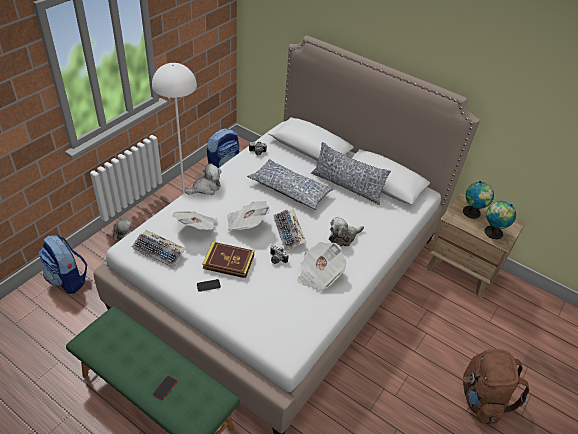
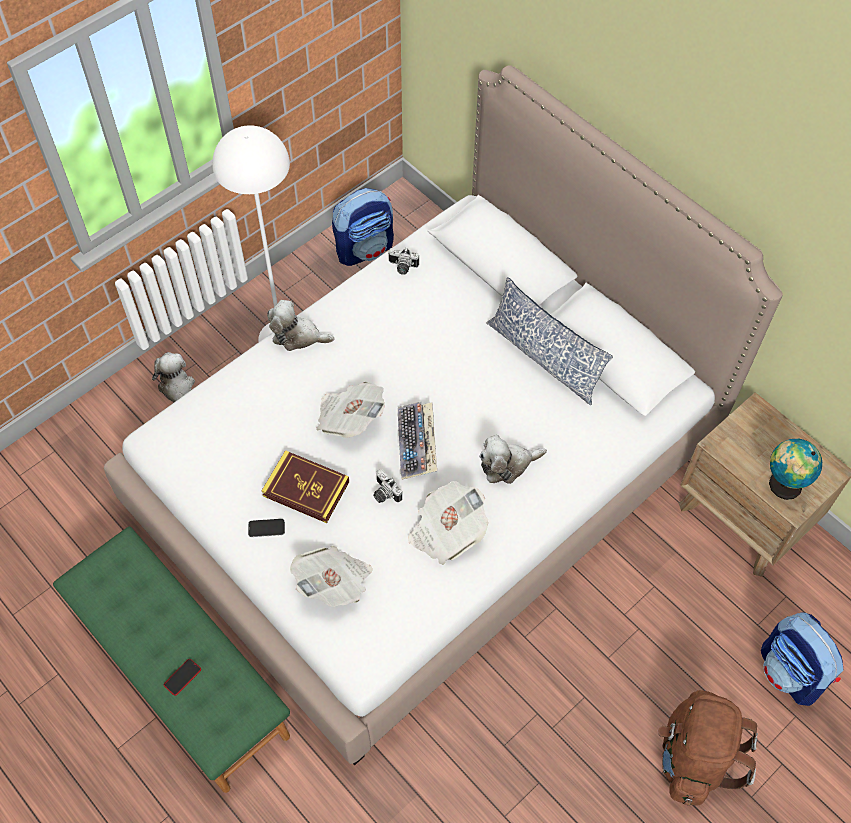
camera: 15 degrees right, 15 degrees up
(68, 280) = (77, 447): backpack -> backpack (791, 672)
(160, 252) = (202, 456): keyboard -> none
(197, 228) = (268, 417): newspaper -> newspaper (334, 583)
(205, 188) = (298, 336): plush toy -> plush toy turned 150 degrees counterclockwise
(290, 189) = (440, 354): pillow -> none
(472, 213) = (761, 439): globe -> none

